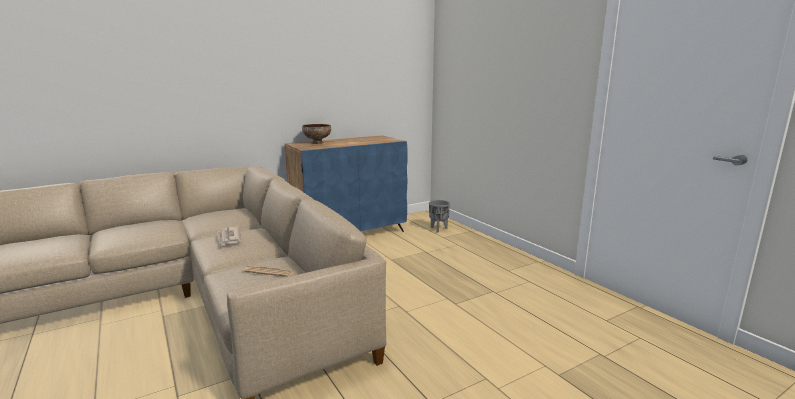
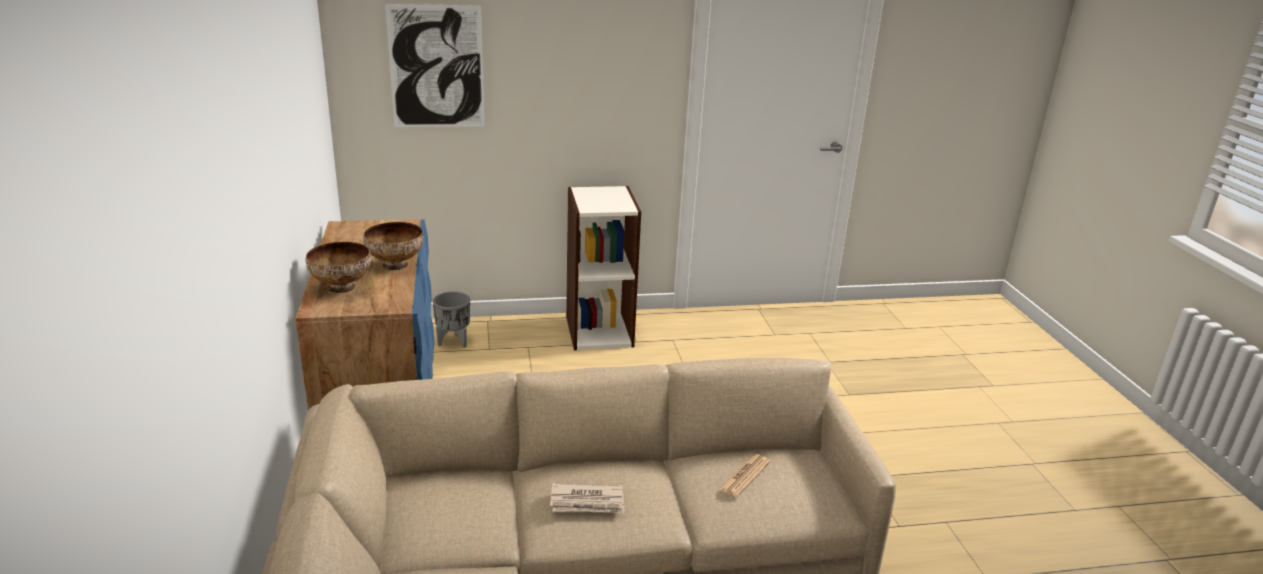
camera: 70 degrees left, 10 degrees up
(347, 144) = (396, 265): none -> bowl
(467, 72) = (436, 67): none -> picture
(503, 258) = (599, 331): none -> bookcase

